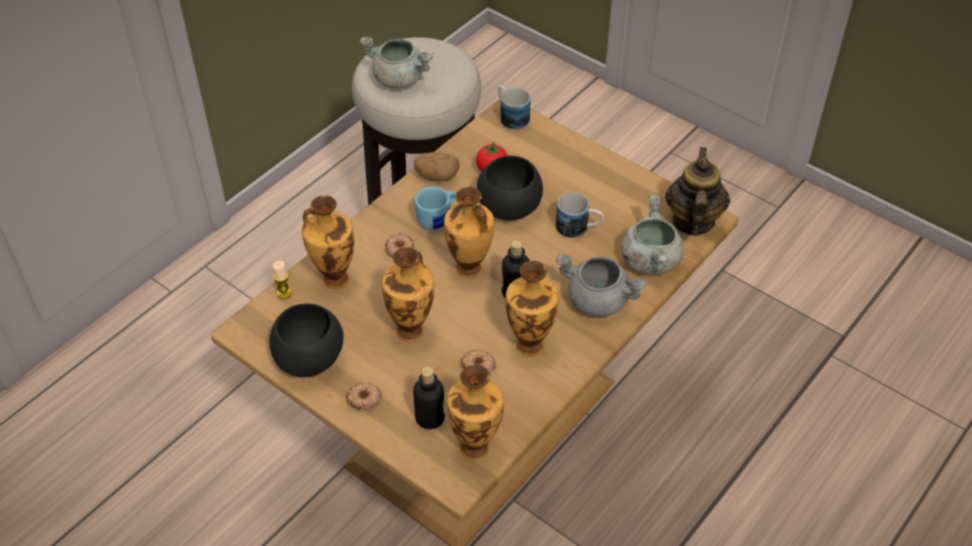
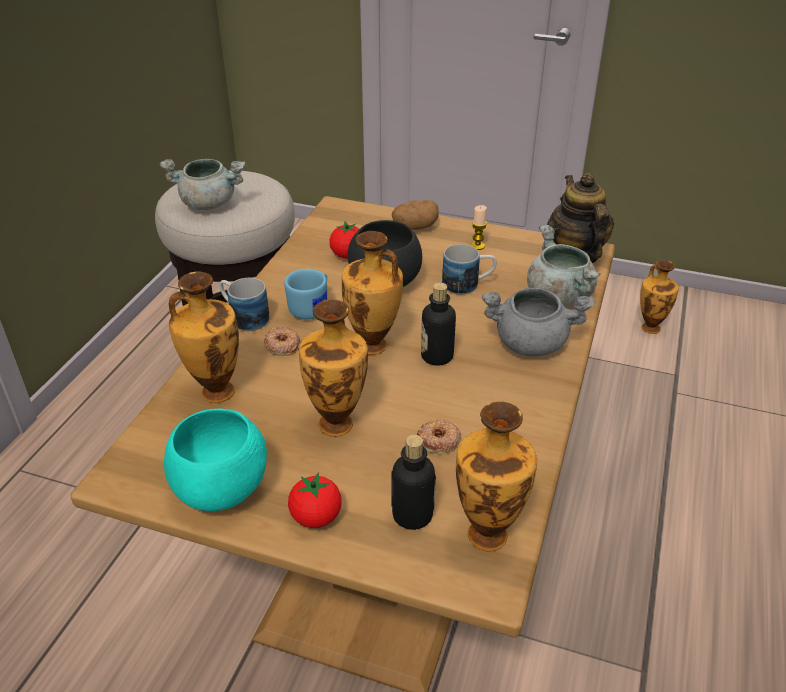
camera: 20 degrees left, 10 degrees down
(284, 293) = (157, 423): candle -> candle (477, 246)
(310, 360) = (223, 489): black bowl -> turquoise bowl
(364, 399) = (316, 517): donut -> tomato
(437, 176) = (291, 272): potato -> potato (415, 227)
(510, 116) = (342, 210): mug -> mug (244, 317)
(530, 343) = (484, 401): vase -> vase (650, 327)

